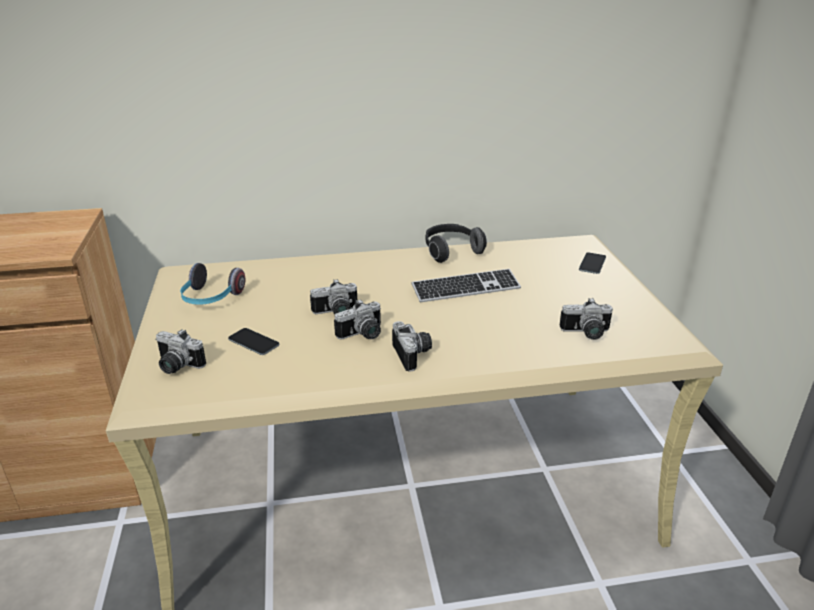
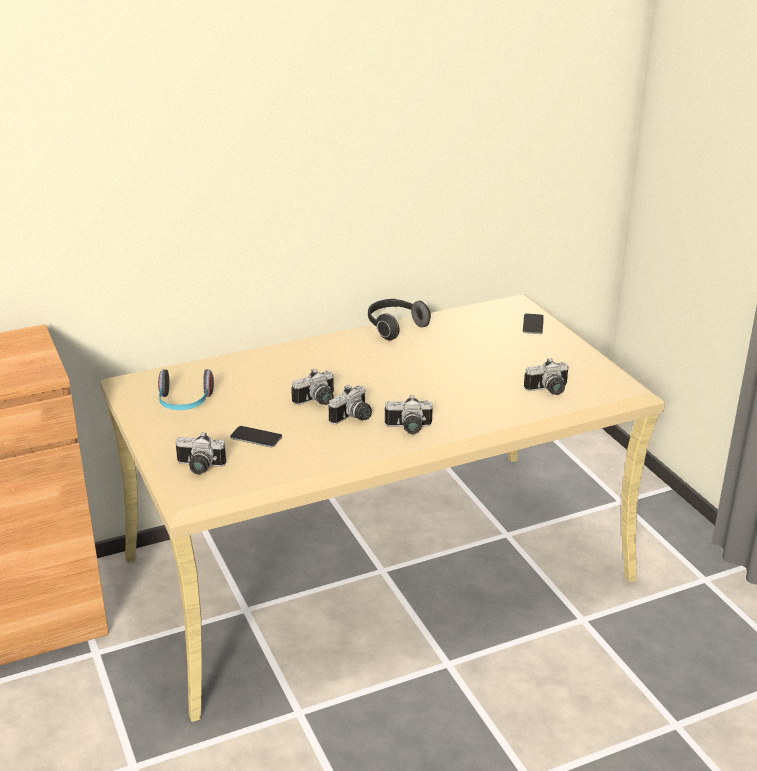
camera: 15 degrees left, 0 degrees up
(414, 355) = (408, 428): camera -> camera turned 120 degrees clockwise
(466, 288) = (426, 363): keyboard -> none

